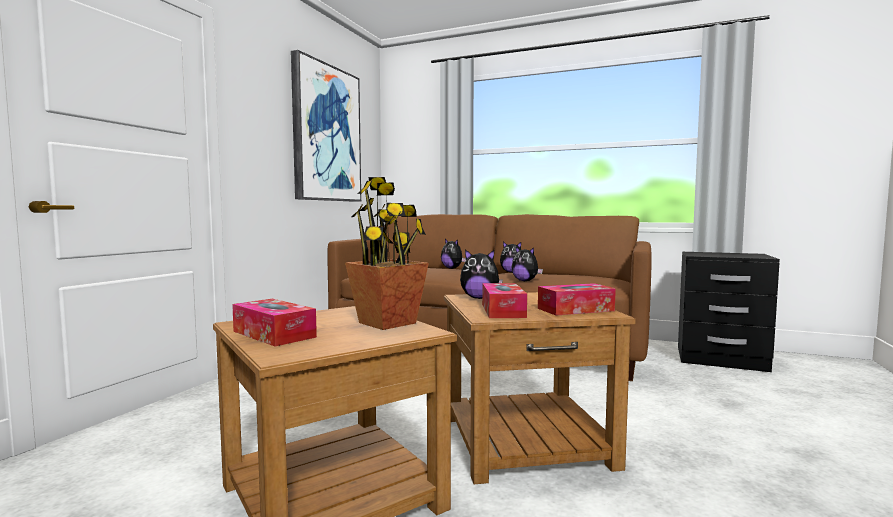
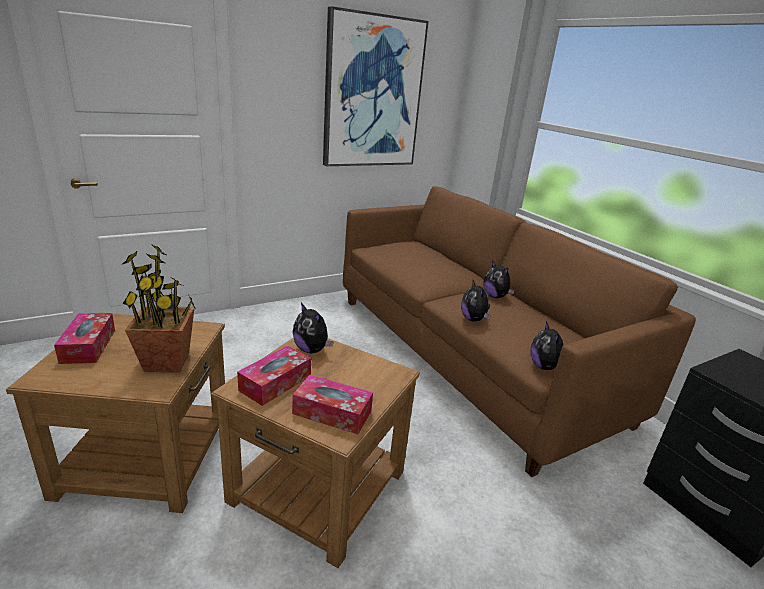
camera: 35 degrees right, 20 degrees up
(452, 268) = (447, 269): plush toy -> plush toy (544, 367)

